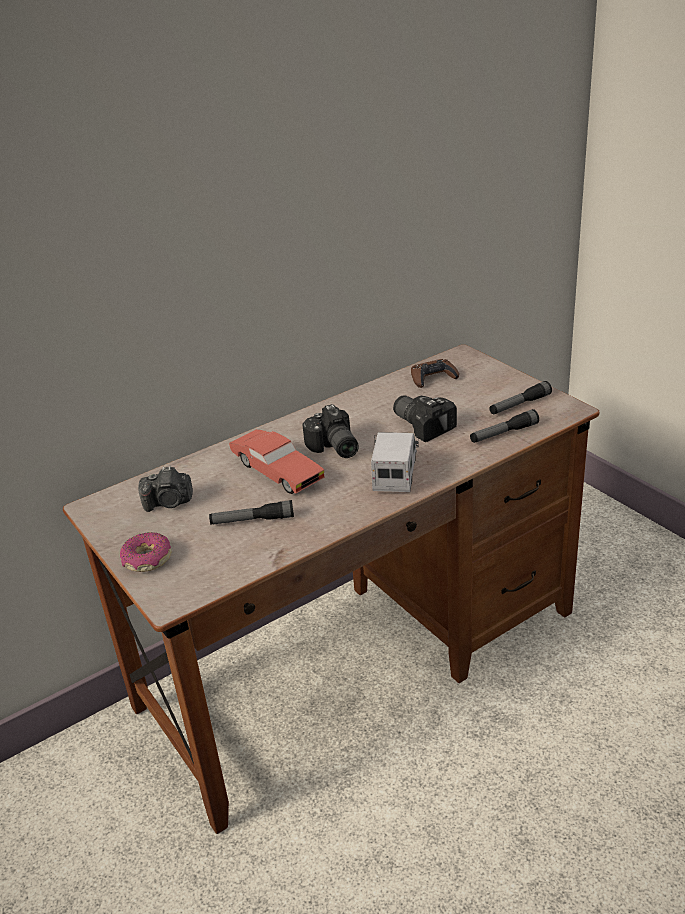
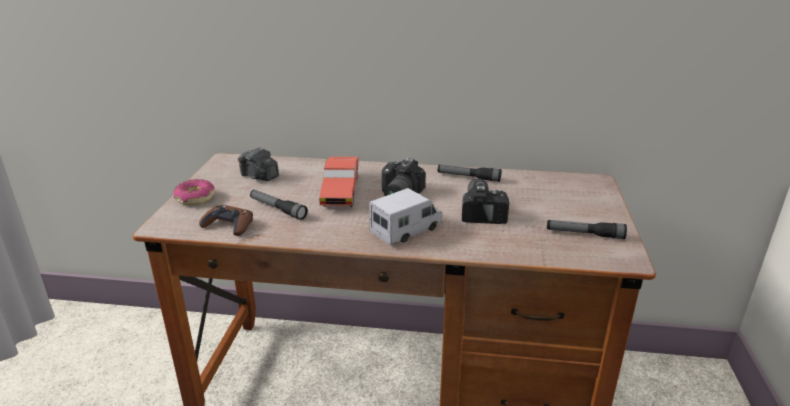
camera: 40 degrees right, 5 degrees down
(433, 378) = (545, 185): brown game controller -> brown game controller (228, 225)
(503, 433) = (534, 247): flashlight -> flashlight (468, 177)

